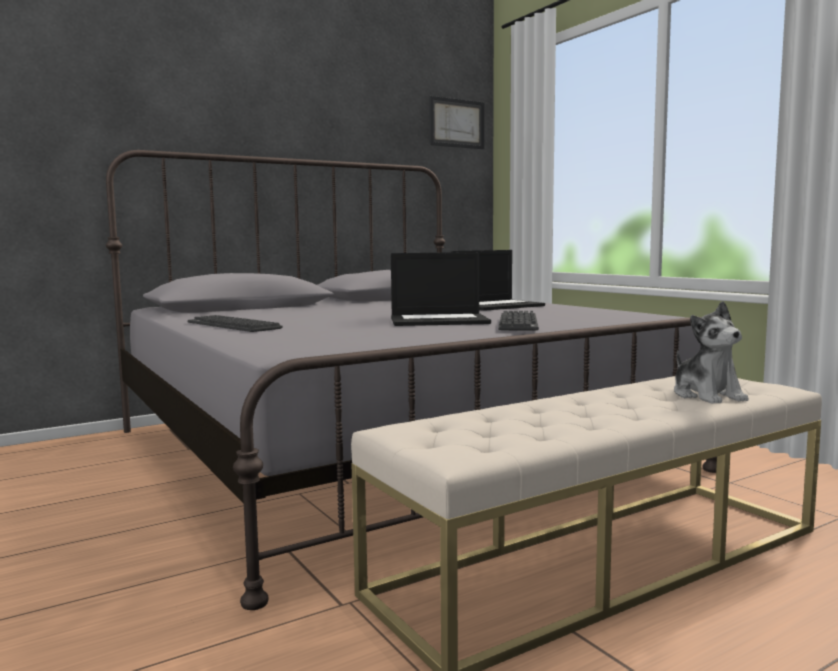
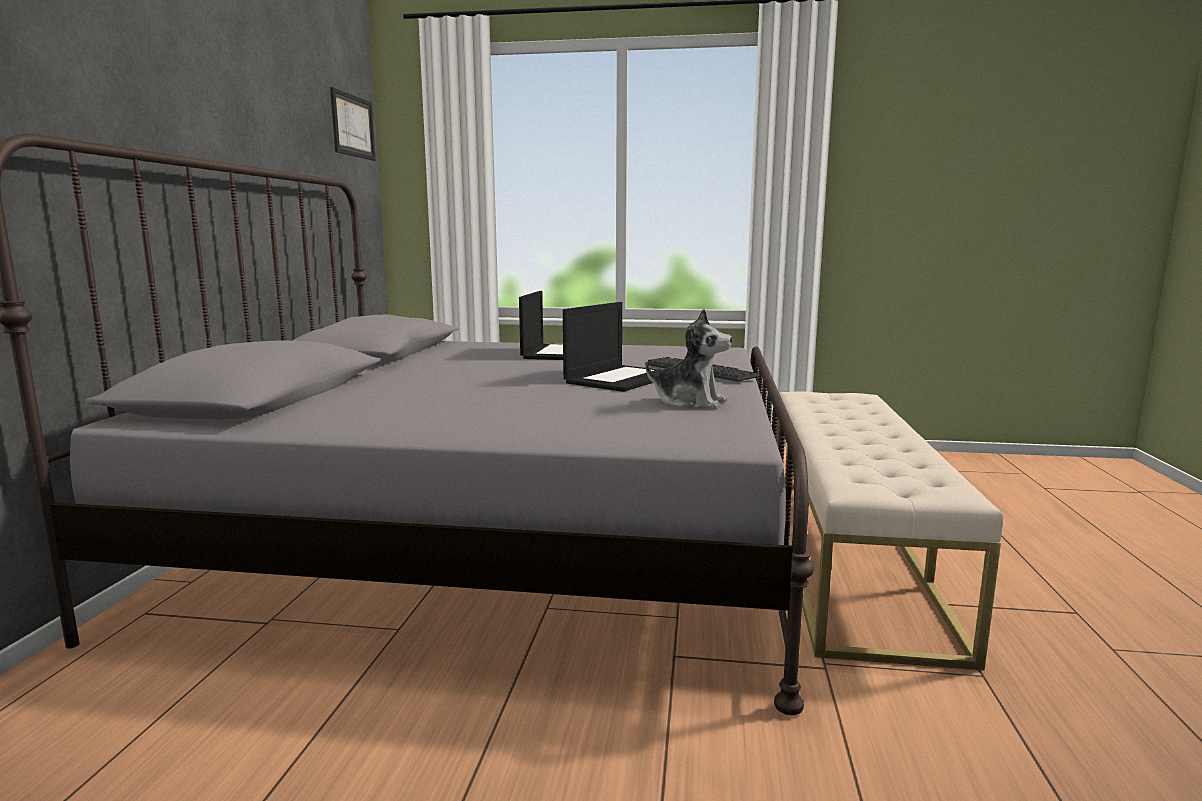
camera: 50 degrees left, 5 degrees up
(233, 325) = (469, 423): keyboard -> none
(707, 395) = (860, 410): plush toy -> plush toy (690, 402)

